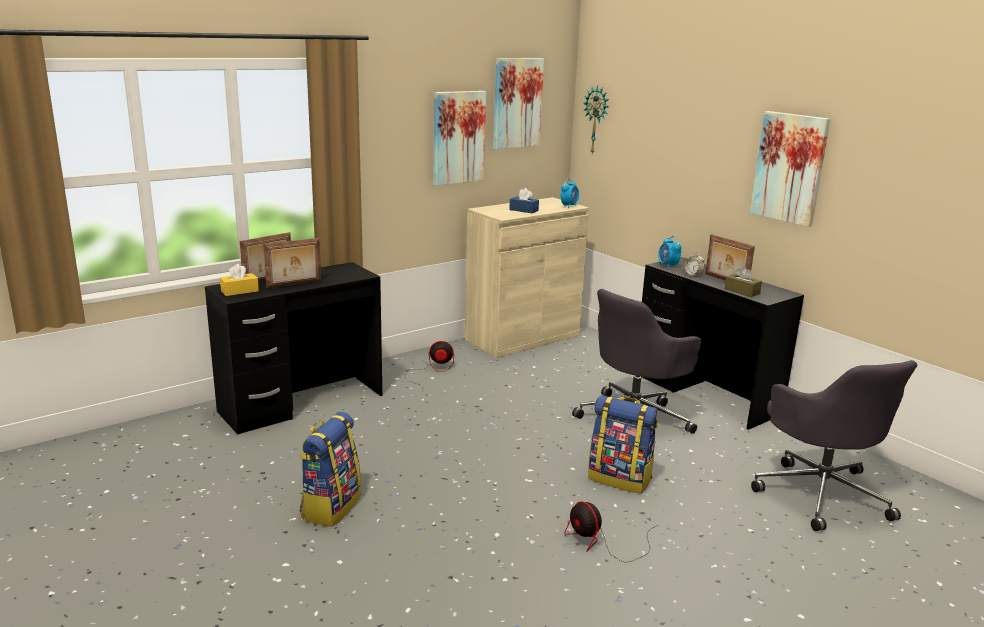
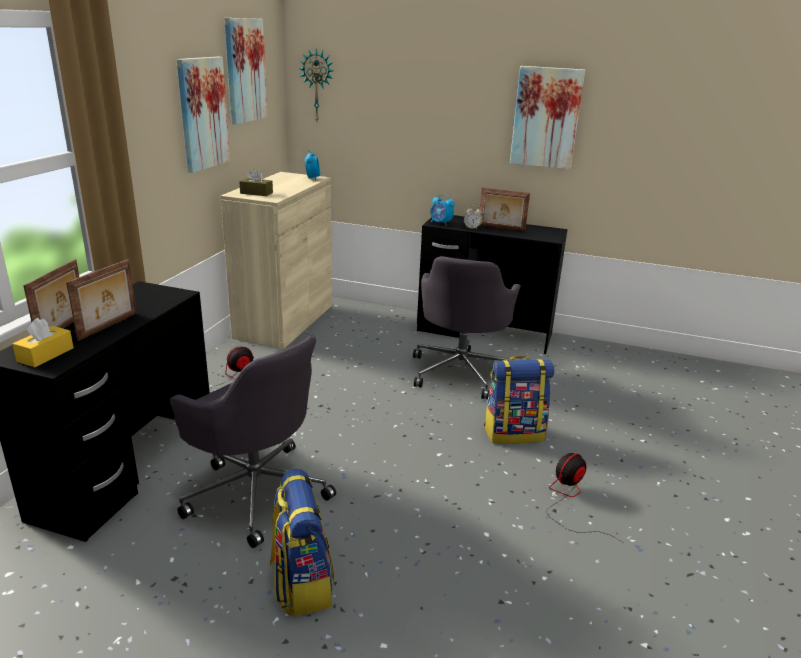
camera: 35 degrees left, 5 degrees up
(523, 210) = (279, 189): blue tissue box -> none
(602, 542) = (570, 500): fan -> fan turned 120 degrees clockwise
(742, 291) = (527, 235): brown tissue box -> brown tissue box (256, 193)
(820, 493) = (644, 390): grey office chair -> grey office chair (256, 491)

